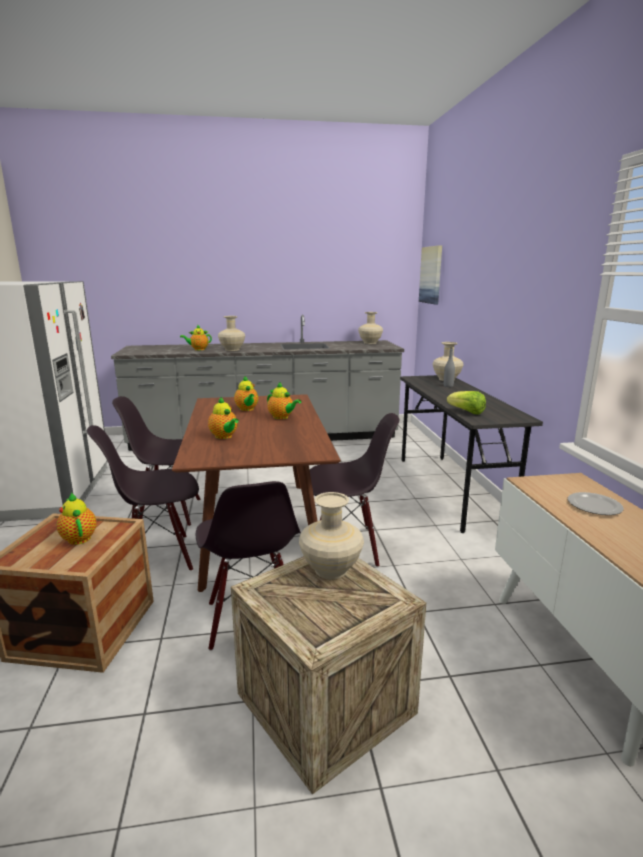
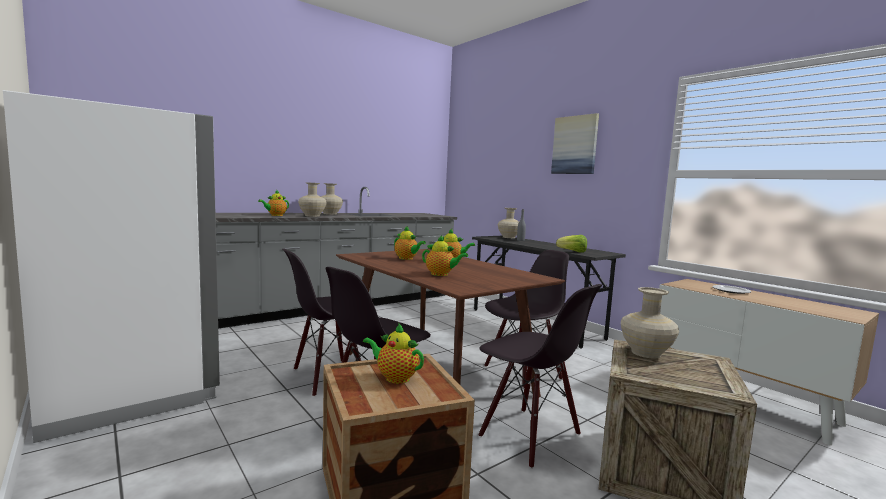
camera: 30 degrees left, 10 degrees down
(370, 343) = (419, 214): beige vase -> beige vase (330, 214)
(431, 275) = (465, 159): picture -> picture (575, 145)

